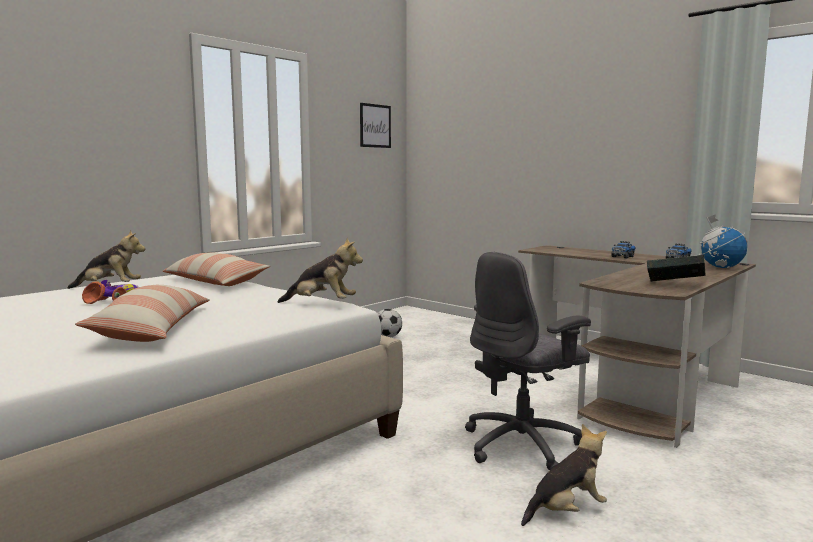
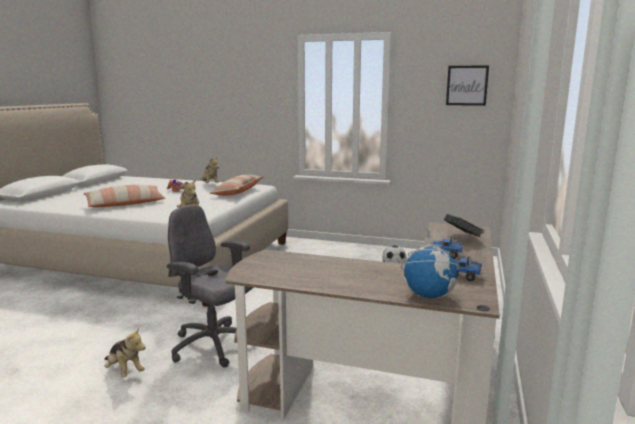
camera: 65 degrees right, 5 degrees up
(674, 285) = (279, 276): book -> book (462, 237)

